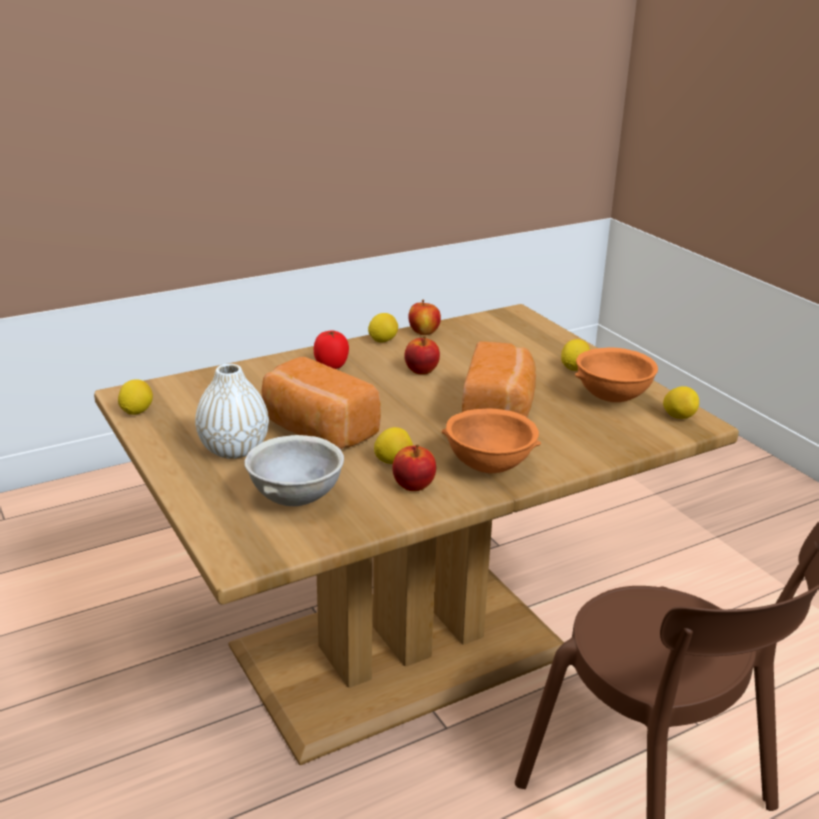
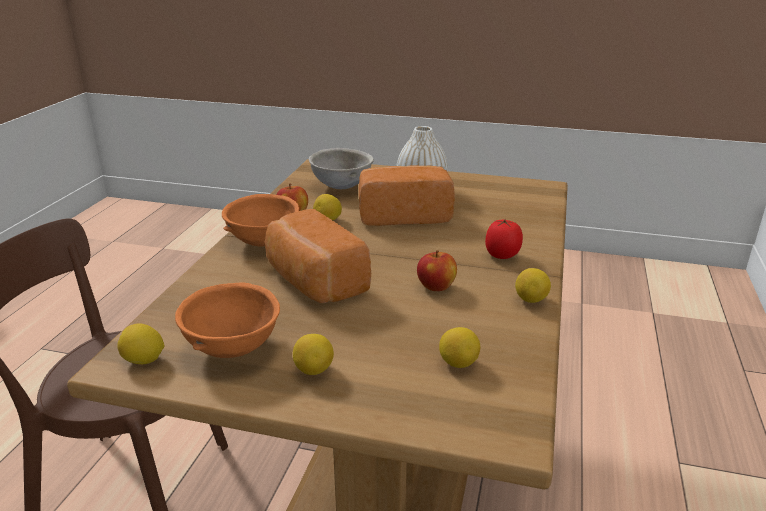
camera: 135 degrees right, 0 degrees up
(136, 411) = (513, 182): lemon -> lemon (458, 363)
(424, 332) = (526, 332): apple -> none

